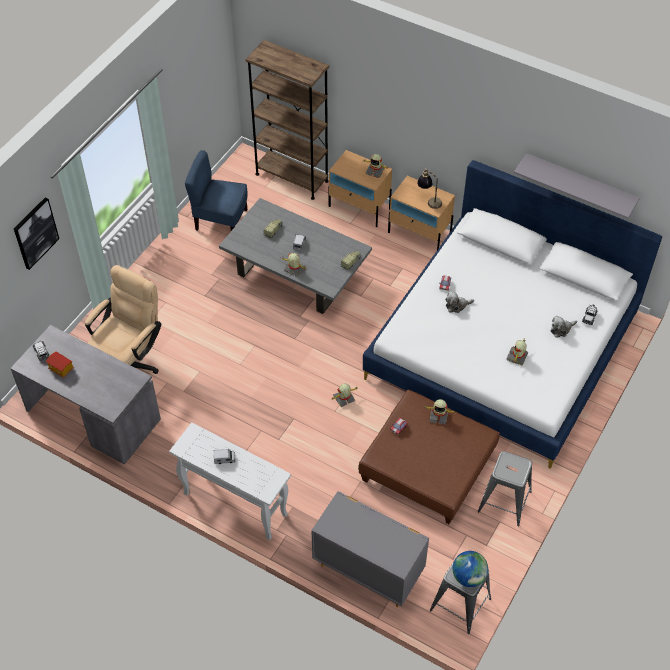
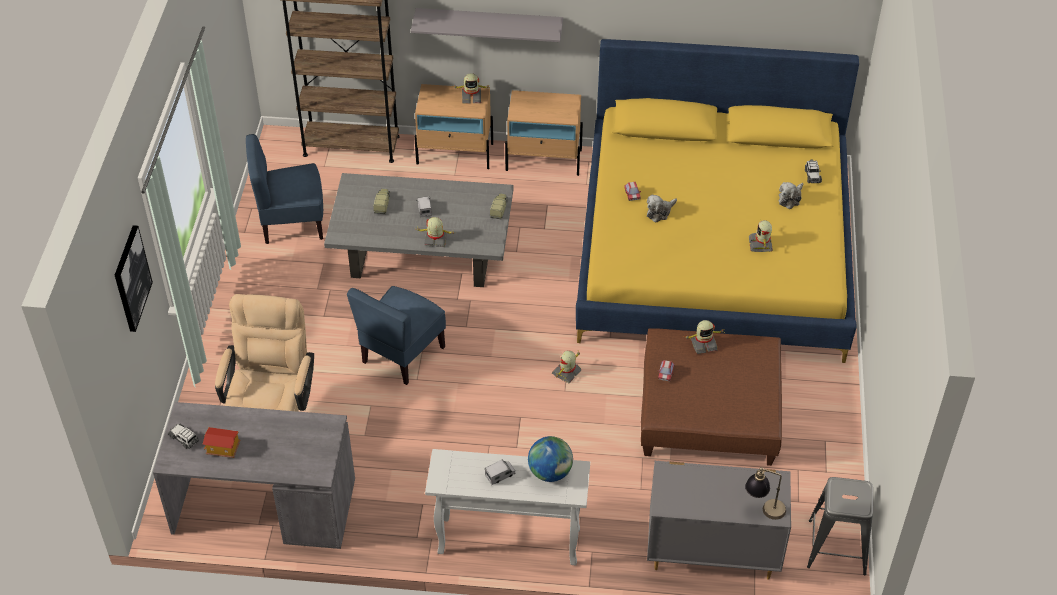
camera: 25 degrees left, 5 degrees down
(240, 343) = (402, 354): none -> blue chair
(429, 201) = (555, 110): table lamp -> table lamp (763, 509)
(468, 576) = (854, 498): globe -> globe (550, 472)
(503, 345) = (713, 250): white bed -> yellow bed
(504, 501) = (817, 417): grey stool -> none
(580, 183) = (746, 23): grey shelf -> grey shelf (489, 24)

